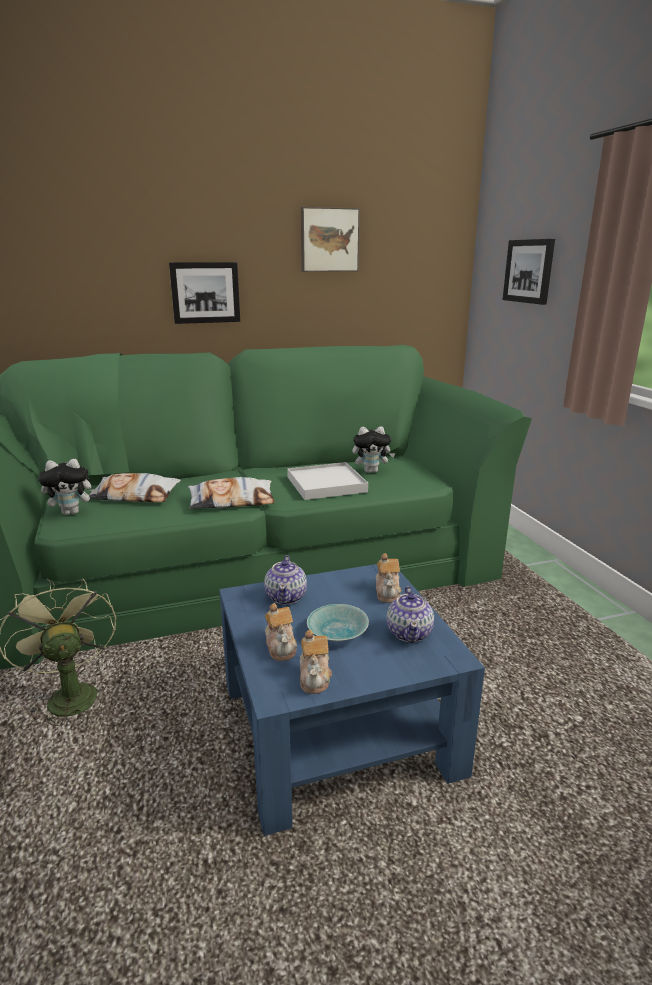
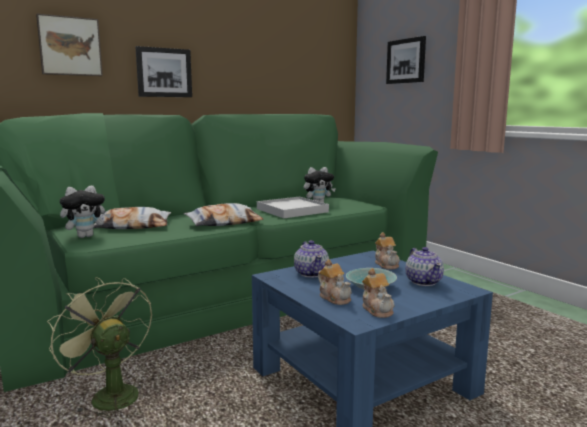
camera: 15 degrees left, 10 degrees down
(329, 240) = (257, 38): picture -> picture (70, 46)

